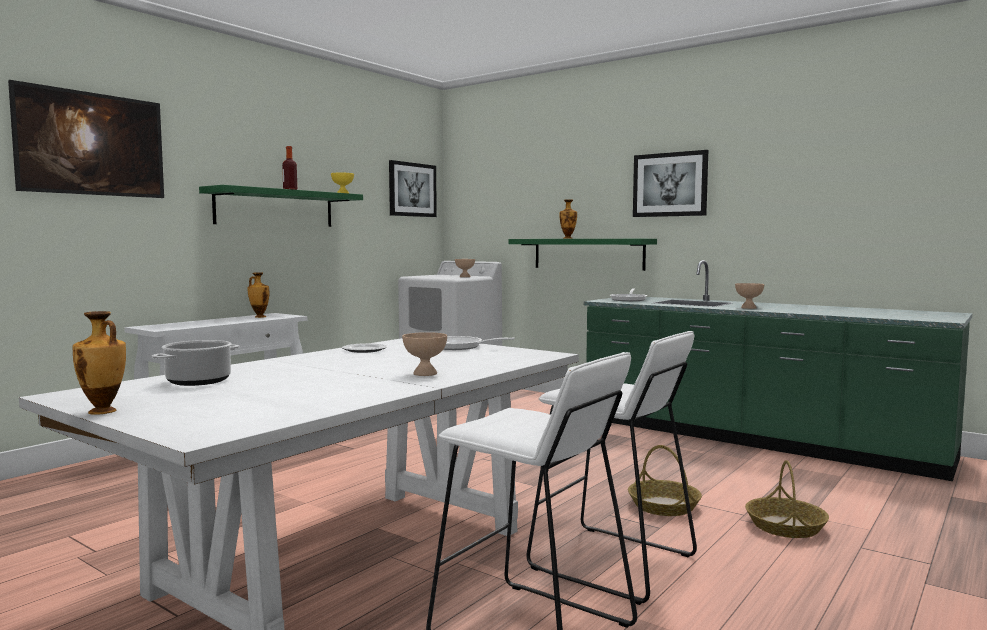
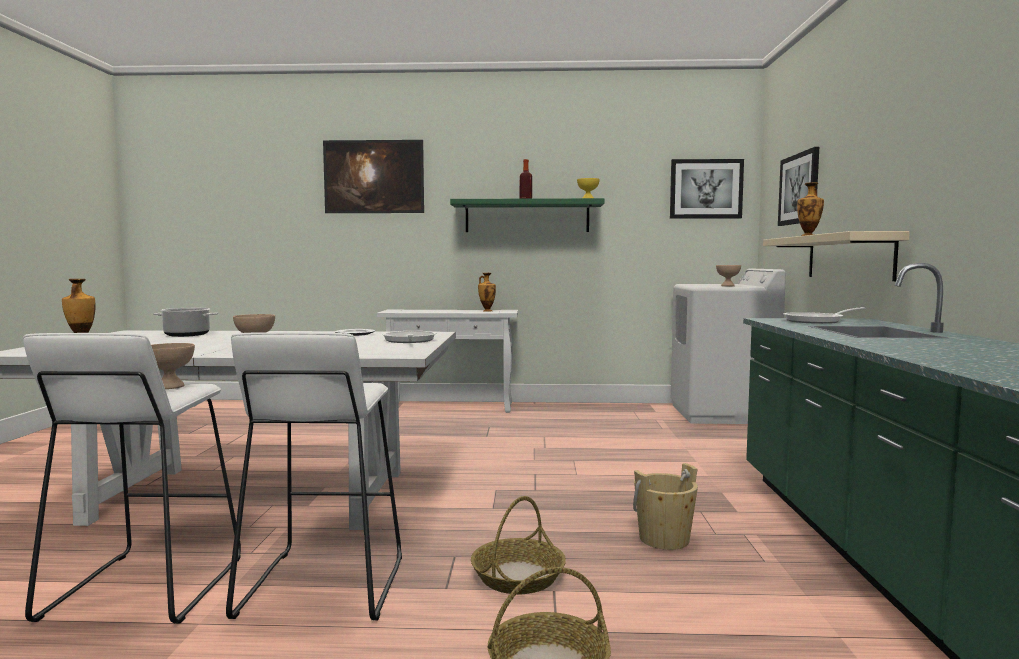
camera: 55 degrees right, 0 degrees up
(588, 254) = (848, 257): green shelf -> beige shelf
(649, 462) = (664, 539): none -> beige bucket
(670, 184) = (927, 142): picture -> picture (799, 189)
(748, 308) = (891, 343): beige bowl -> beige bowl (171, 386)

